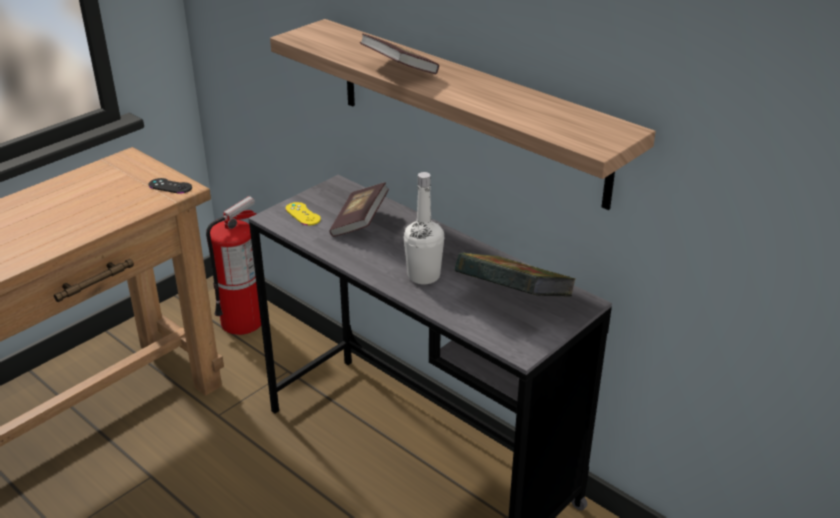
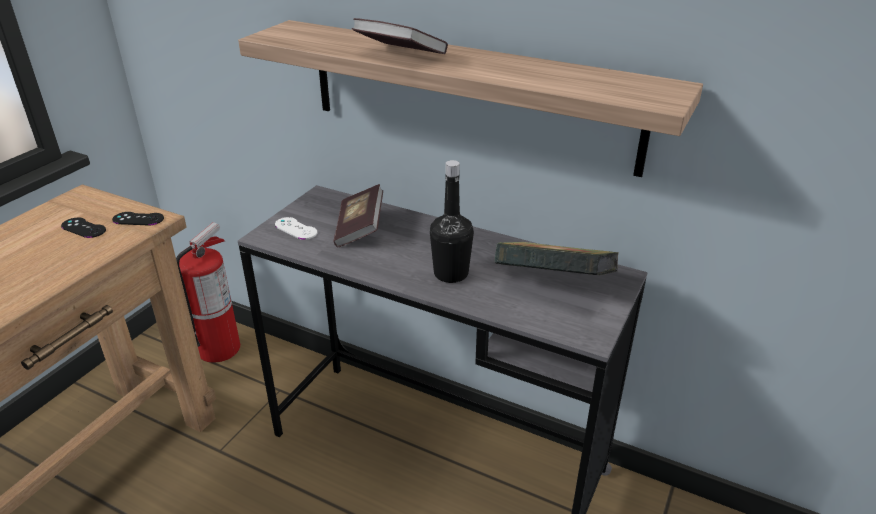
camera: 15 degrees left, 0 degrees up
(123, 188) = (83, 228): none -> black game controller
(303, 214) = (296, 228): yellow game controller -> white game controller
(423, 276) = (451, 274): white bottle -> black bottle

